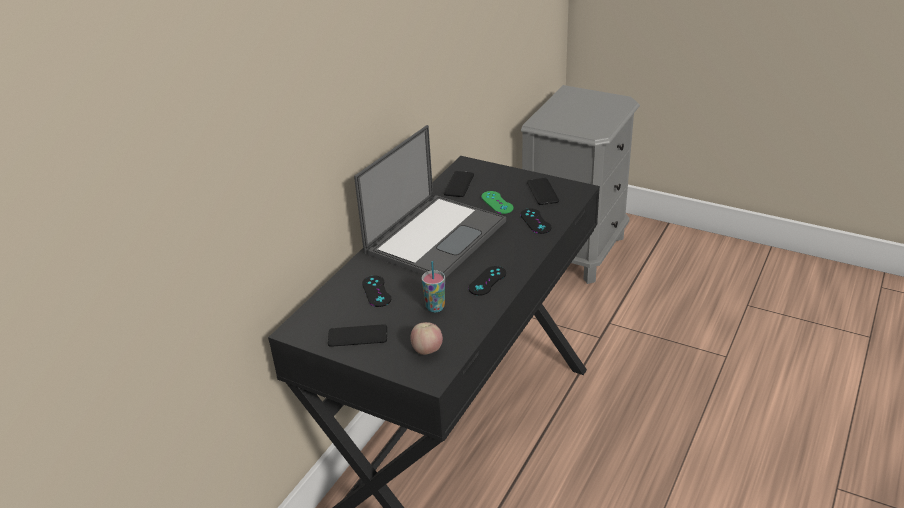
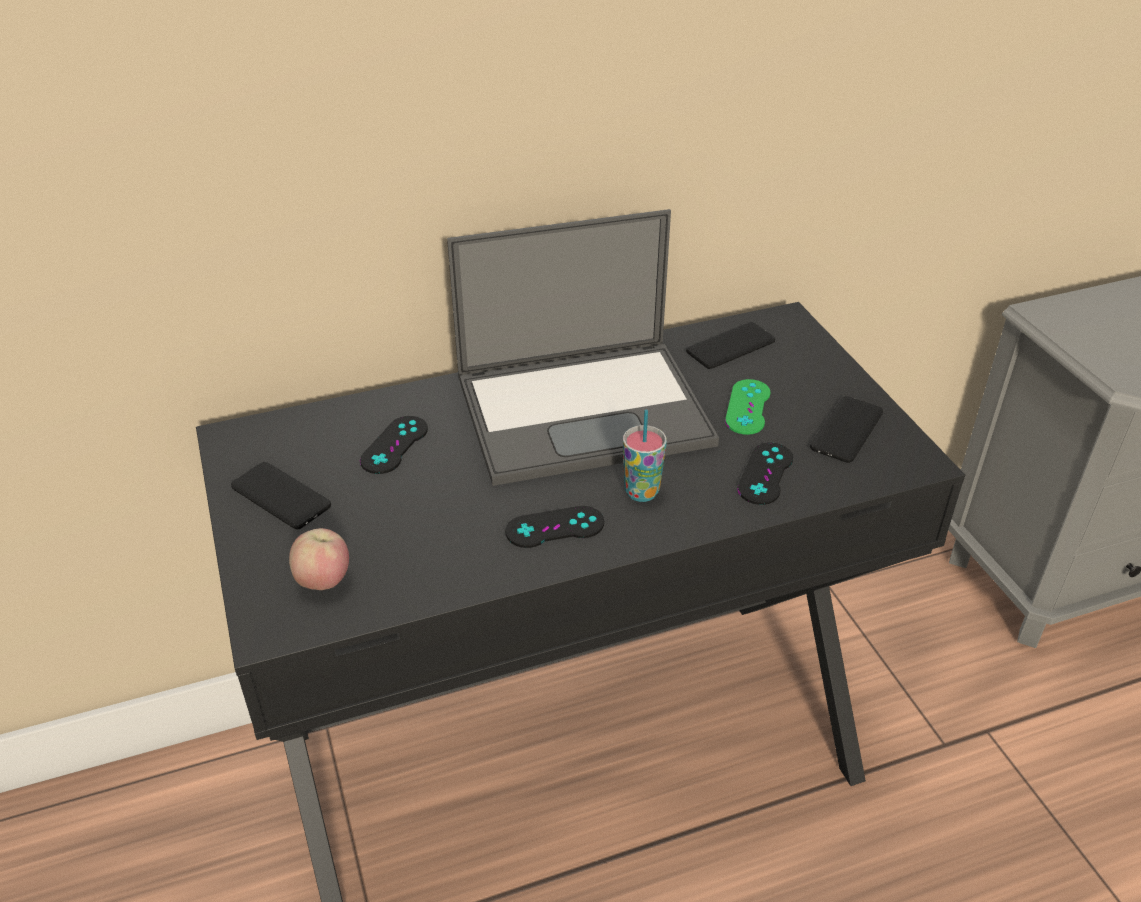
camera: 40 degrees right, 5 degrees up
(435, 307) = (428, 521): cup -> cup (641, 492)

